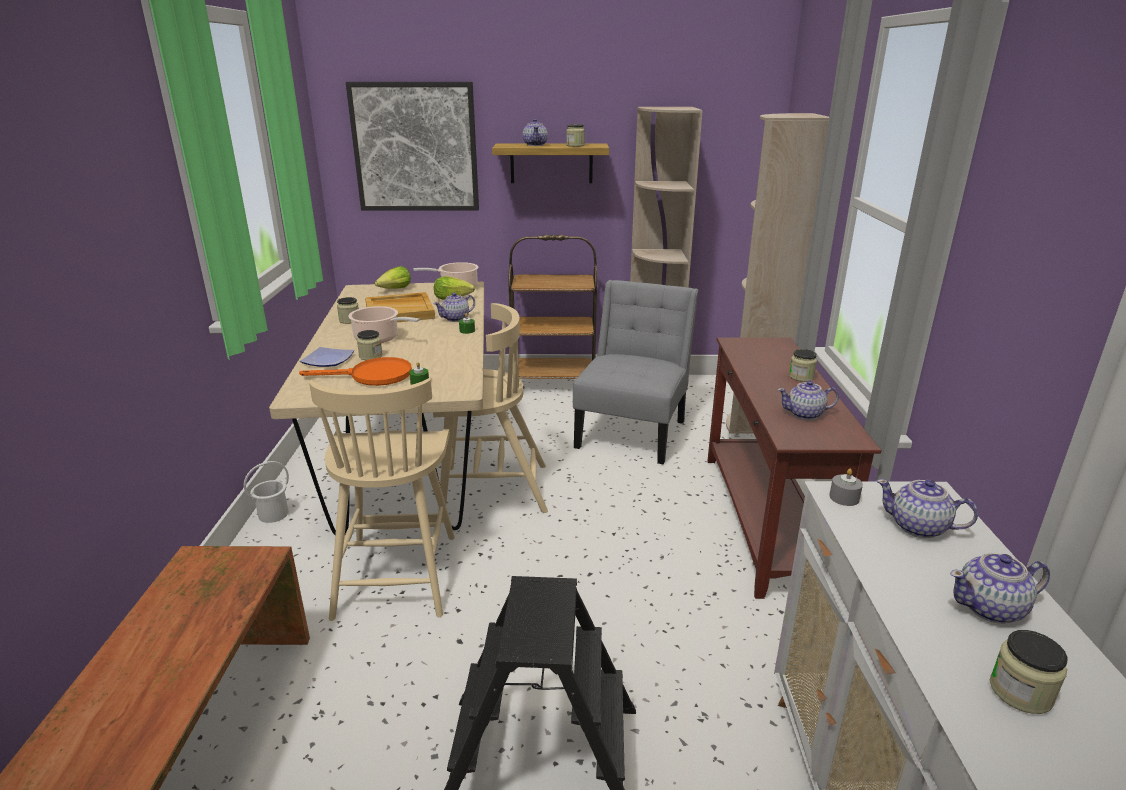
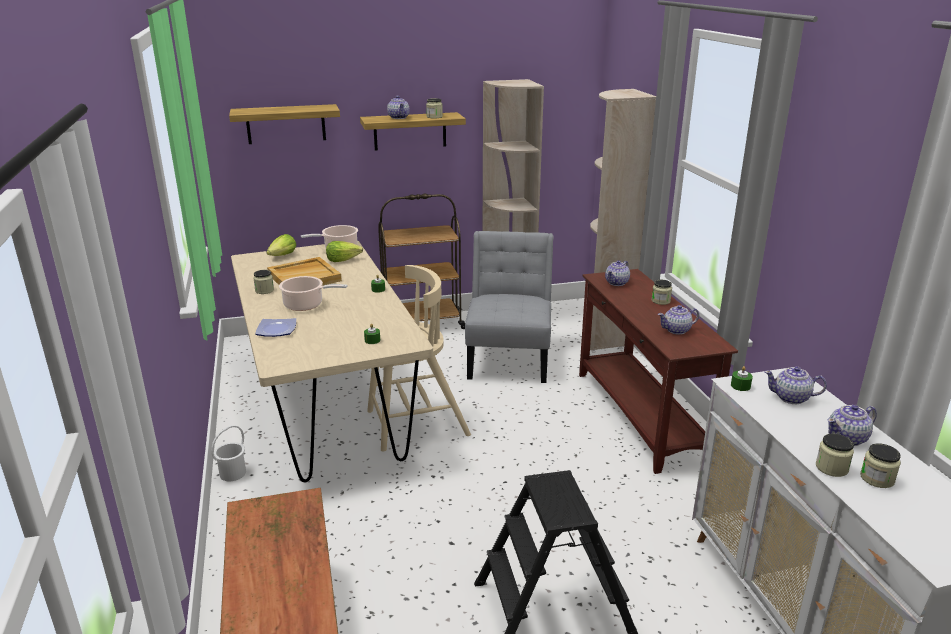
camera: 15 degrees left, 0 degrees up
(371, 356) = (311, 322): jar -> jar (831, 468)
(372, 376) = (327, 339): orange frying pan -> none
(397, 572) = (372, 501): beige chair -> none
(415, 147) = (286, 124): picture -> shelf
(456, 318) = (360, 279): teapot -> teapot (617, 283)
(844, 497) = (740, 386): grey candle -> green candle

